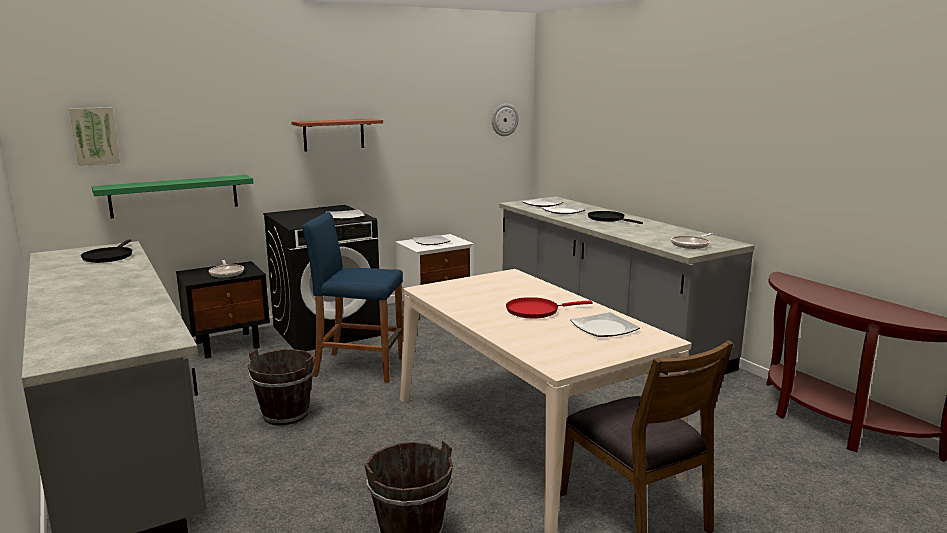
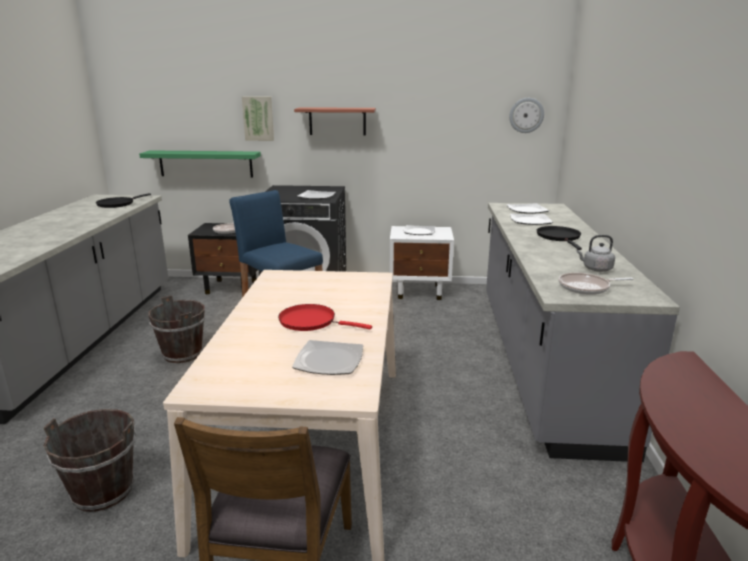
camera: 35 degrees right, 5 degrees up
(95, 136) = (151, 112): picture -> picture (258, 118)
(672, 234) = (595, 269): none -> grey kettle

